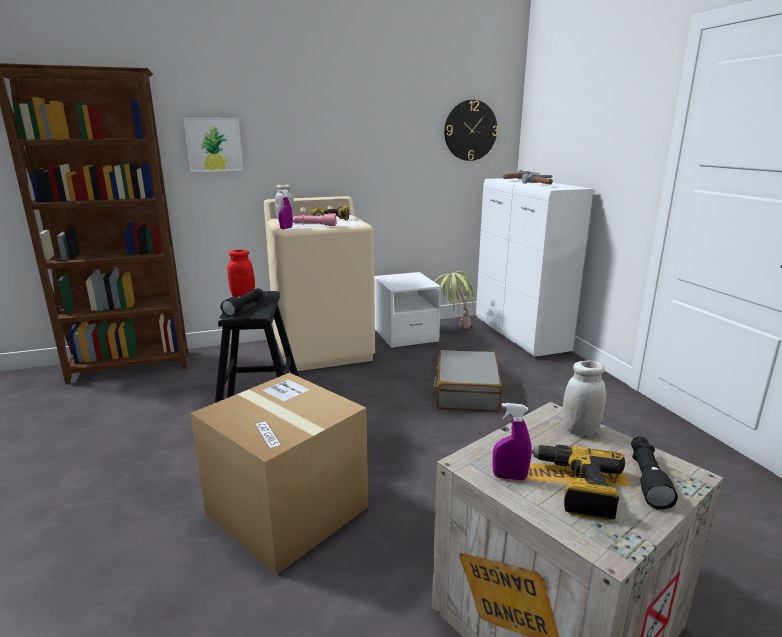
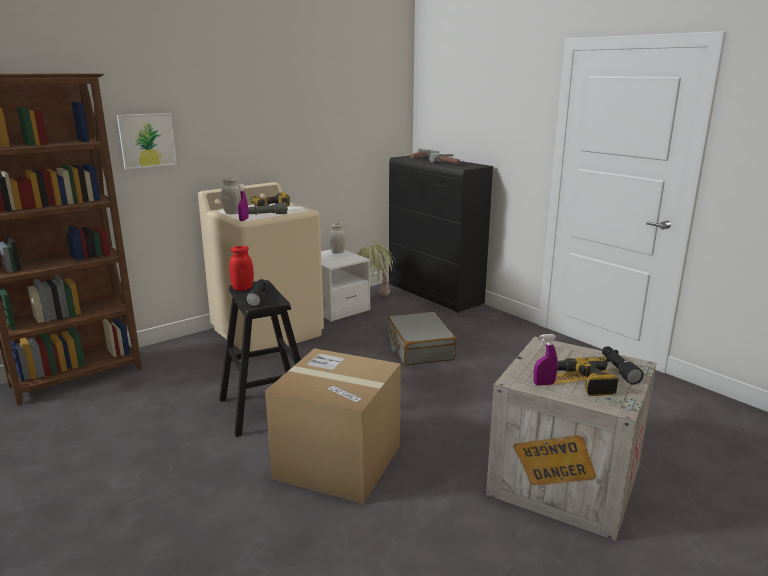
camera: 20 degrees left, 0 degrees up
(314, 225) = (266, 215): pink flashlight -> grey flashlight
(470, 130) = (374, 114): wall clock -> none
(520, 335) = (435, 295): white cabinet -> black cabinet
(580, 430) = (565, 350): white jar -> white jar (337, 252)

